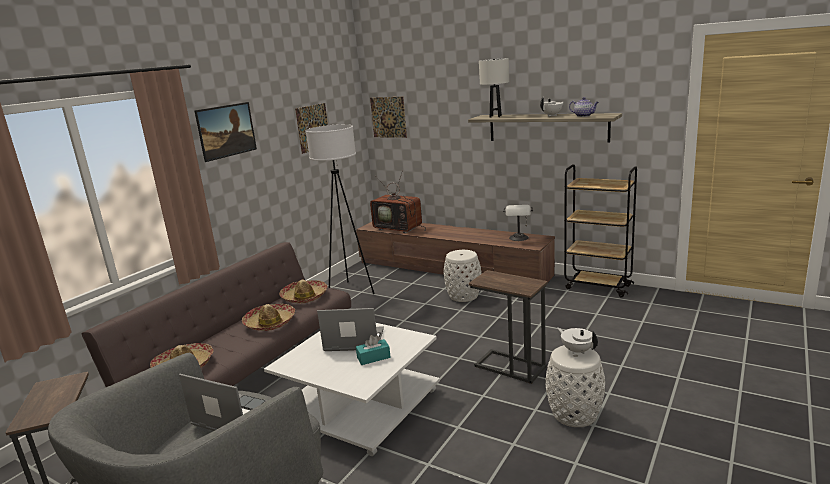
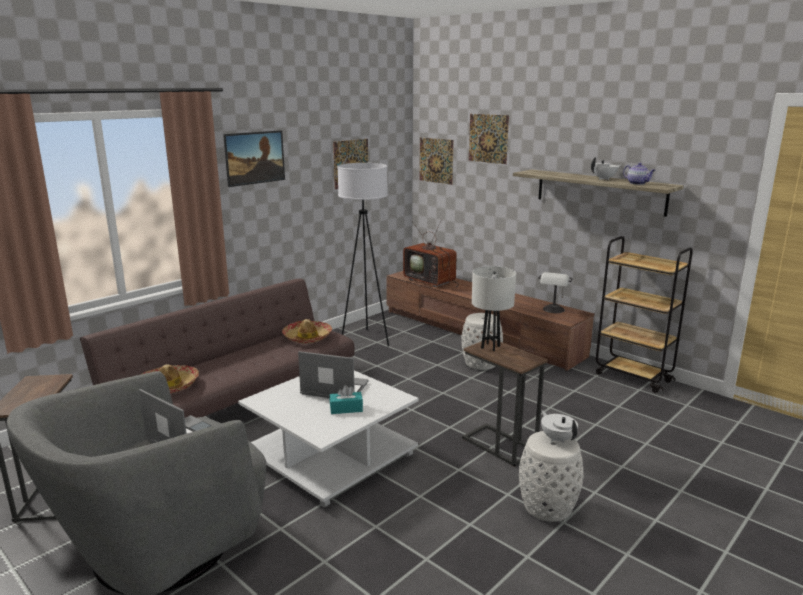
camera: 10 degrees right, 0 degrees up
(270, 323) = (264, 358): hat -> none
(437, 91) = (488, 138): none -> picture
(495, 116) = (544, 173): white table lamp -> white table lamp (490, 347)

